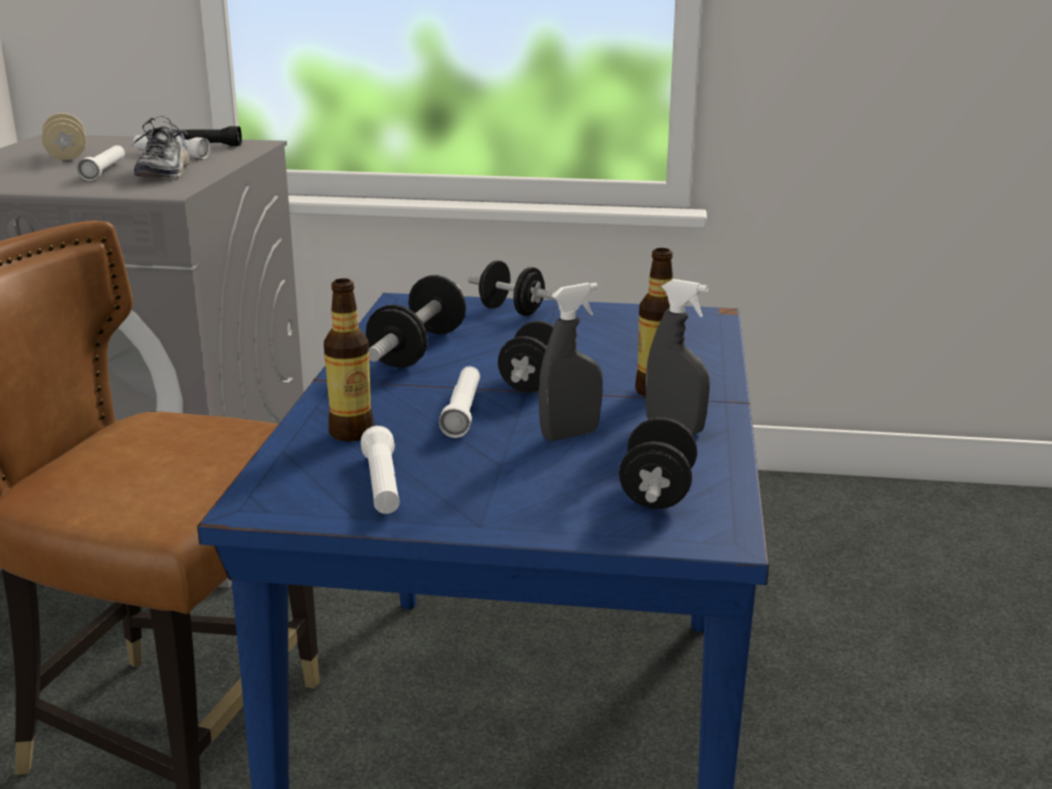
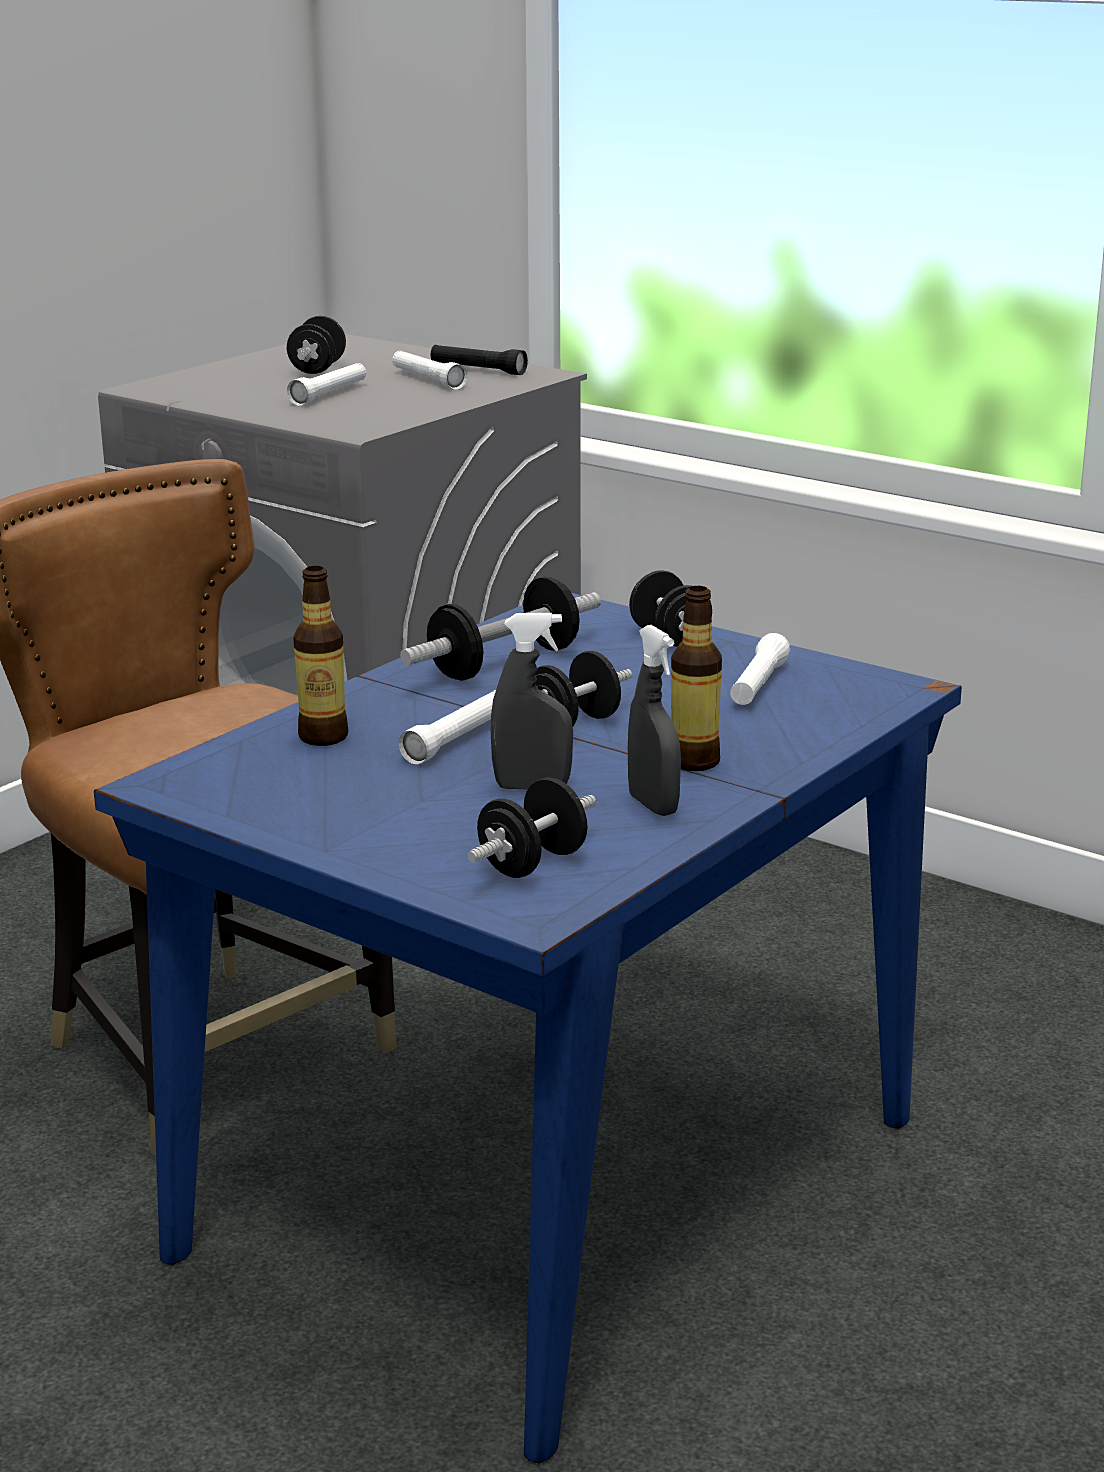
camera: 30 degrees right, 0 degrees up
(67, 156) = (317, 369): beige dumbbell -> black dumbbell
(165, 172) = (388, 403): shoe -> none
(382, 485) = (287, 792): white flashlight -> white flashlight (758, 685)

